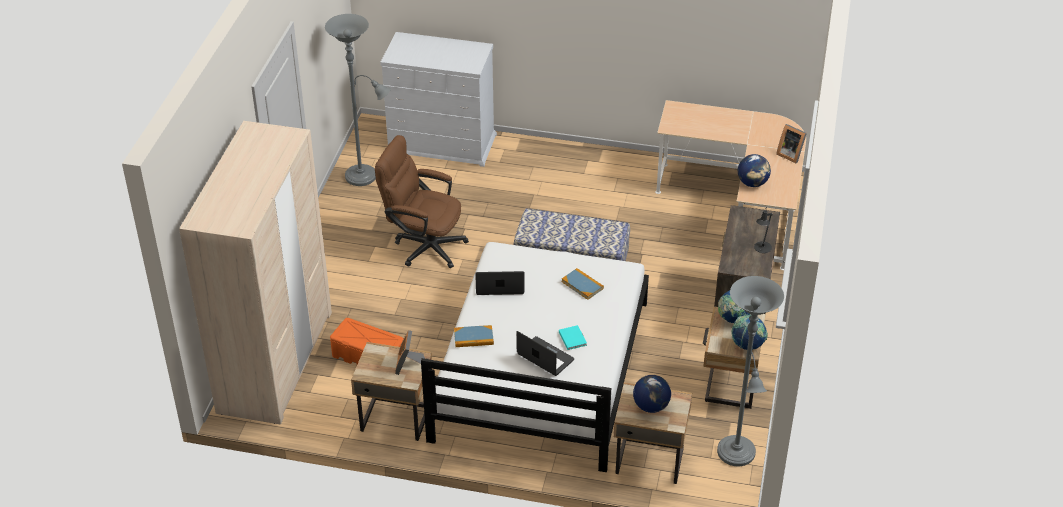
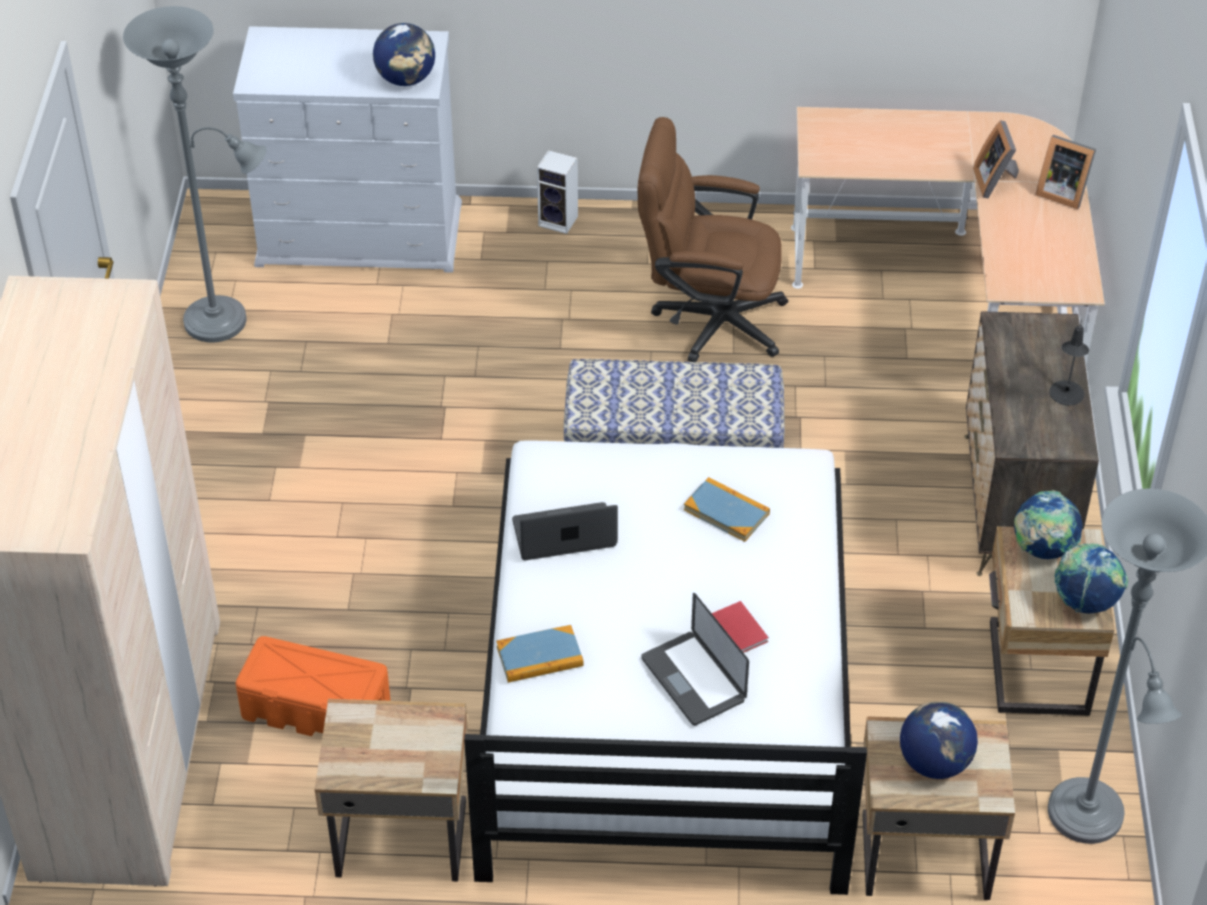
camera: 10 degrees left, 5 degrees up
(408, 364) = (425, 739): picture frame -> picture frame (995, 181)
(423, 245) = (372, 453): brown office chair -> brown office chair (707, 319)
(544, 148) = (560, 221): none -> speaker
(545, 357) = (693, 679): laptop -> laptop turned 150 degrees counterclockwise
(572, 338) = (736, 629): turquoise book -> red book
(752, 183) = (1007, 260): globe -> globe (406, 79)

